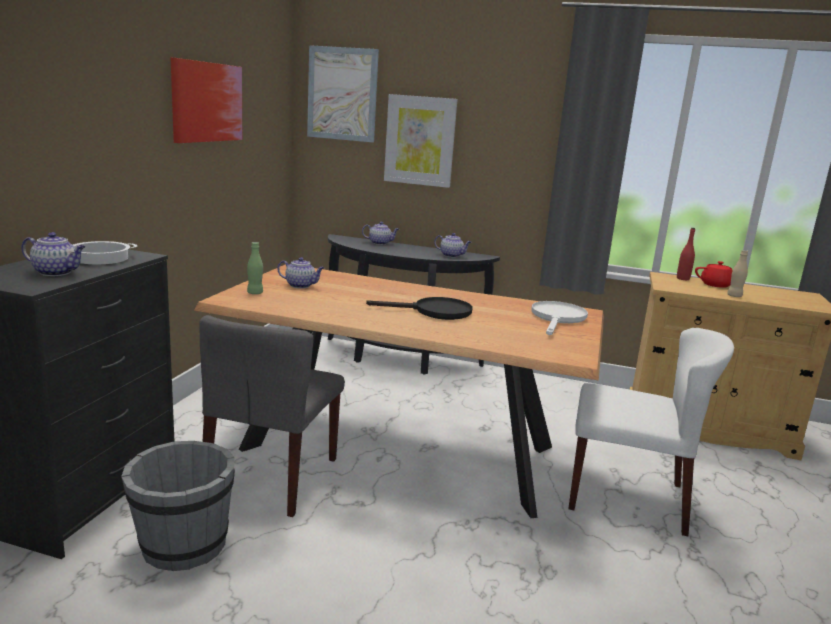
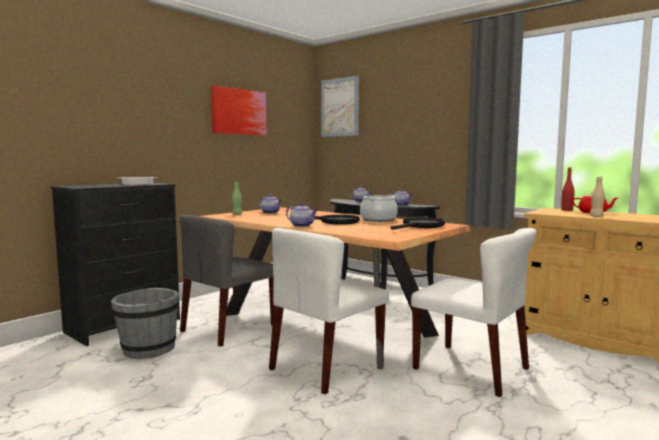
camera: 25 degrees right, 10 degrees down
(57, 272) = (105, 185): teapot -> teapot (302, 225)
(420, 141) = (385, 130): picture -> none
(469, 527) = (326, 366): none -> white chair
(482, 302) = (378, 220): none -> cooking pot
(557, 318) = (420, 226): white frying pan -> black frying pan

